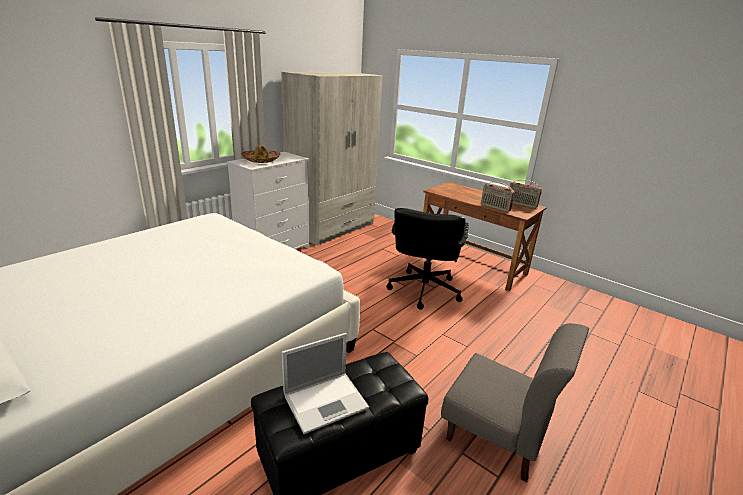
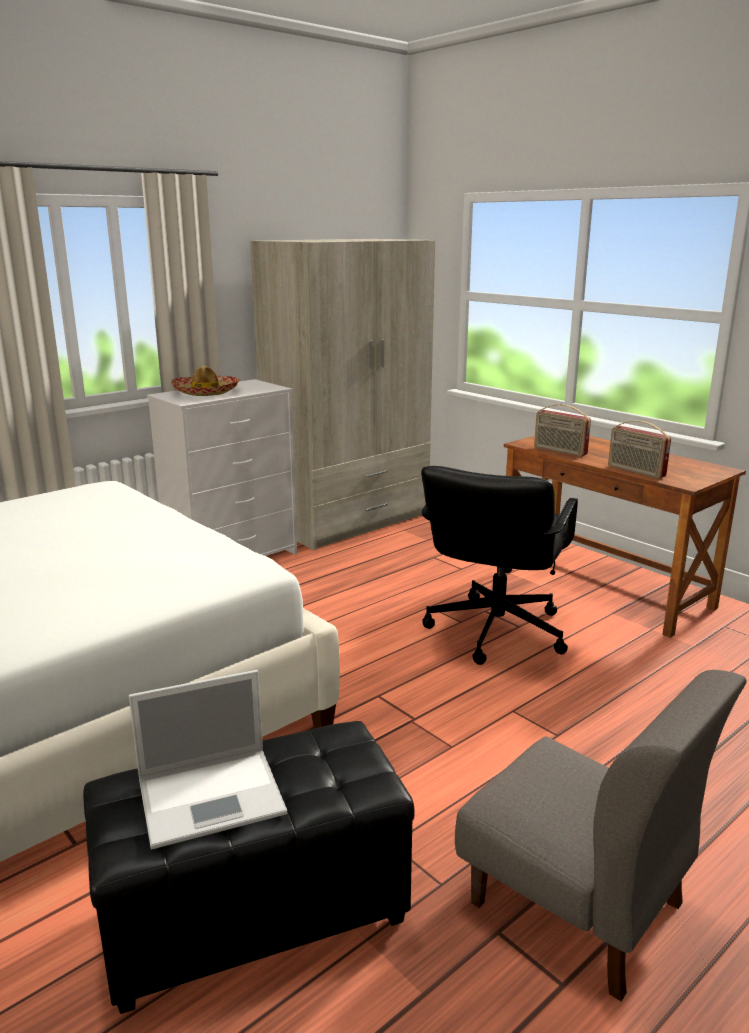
camera: 10 degrees right, 5 degrees down
(521, 205) = (693, 466): radio -> radio (559, 451)

